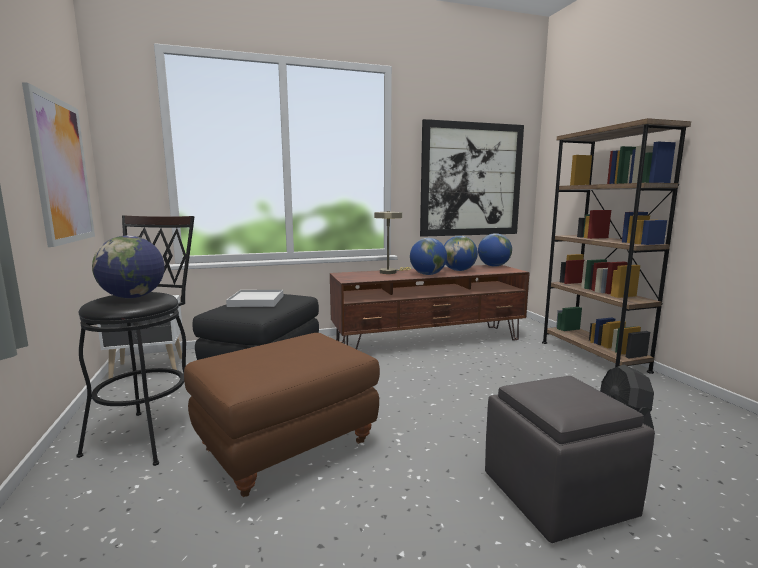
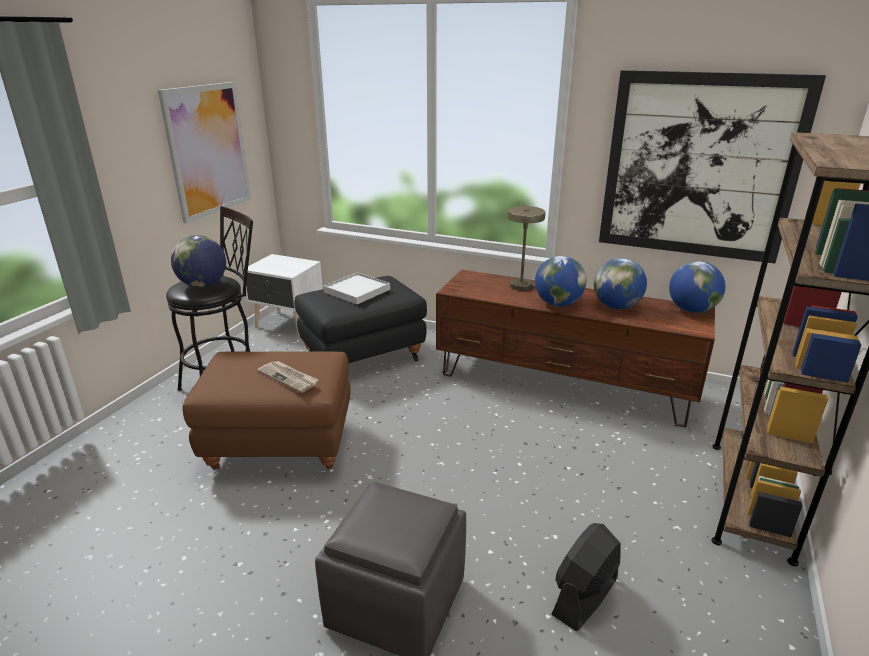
camera: 40 degrees right, 15 degrees up
(314, 352) = (289, 378): none -> newspaper

